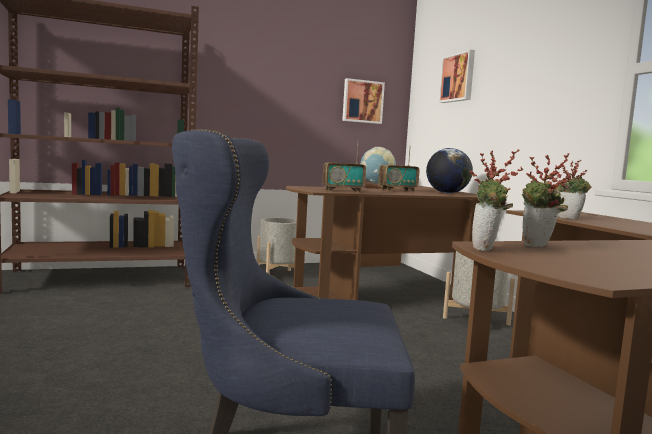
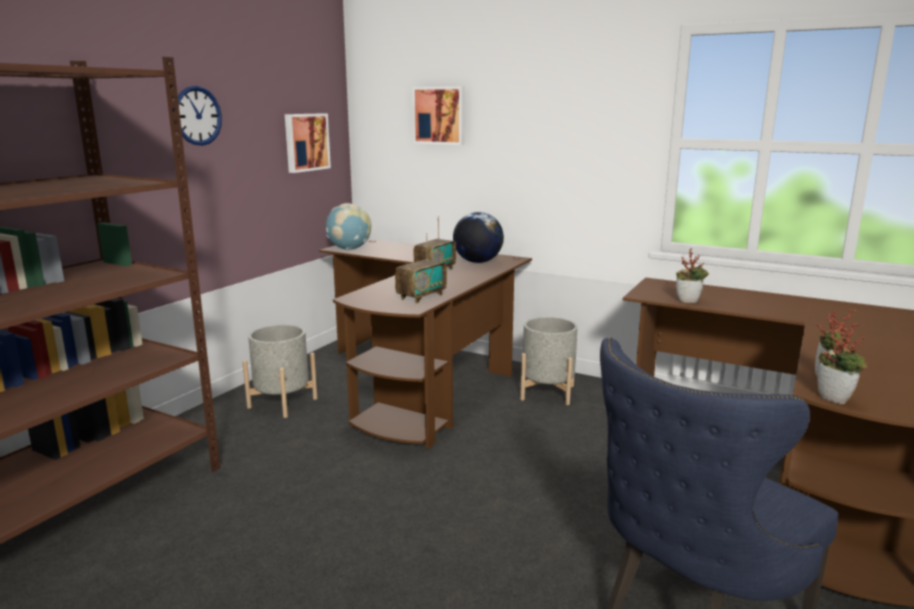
camera: 40 degrees left, 10 degrees up
(269, 70) = (197, 116): none -> wall clock

